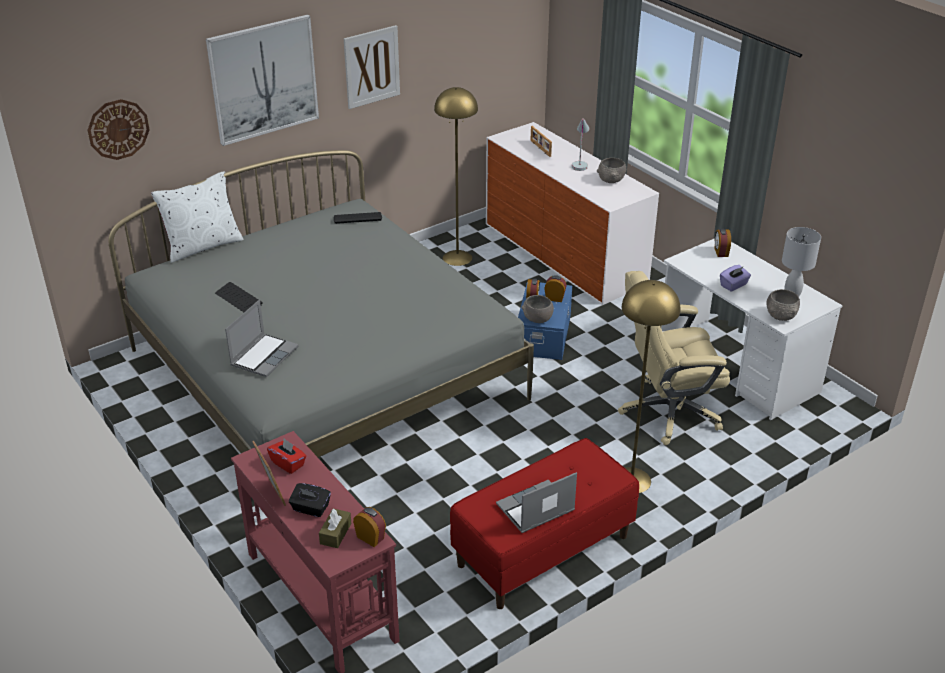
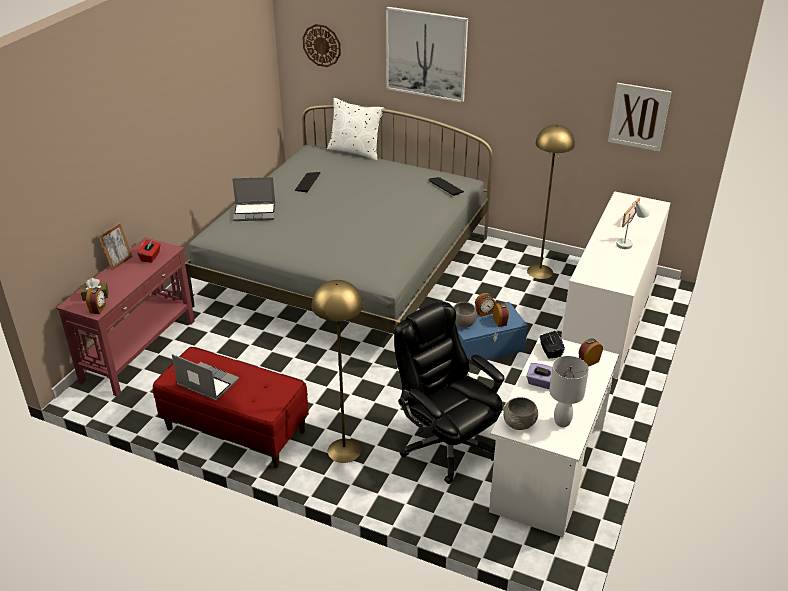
camera: 60 degrees right, 0 degrees up
(310, 508) = (113, 279): black tissue box -> black tissue box (550, 351)
(371, 66) = (518, 82): picture -> picture (639, 117)
(611, 180) = (623, 266): grey bowl -> none
(668, 411) = (446, 444): beige office chair -> black office chair

